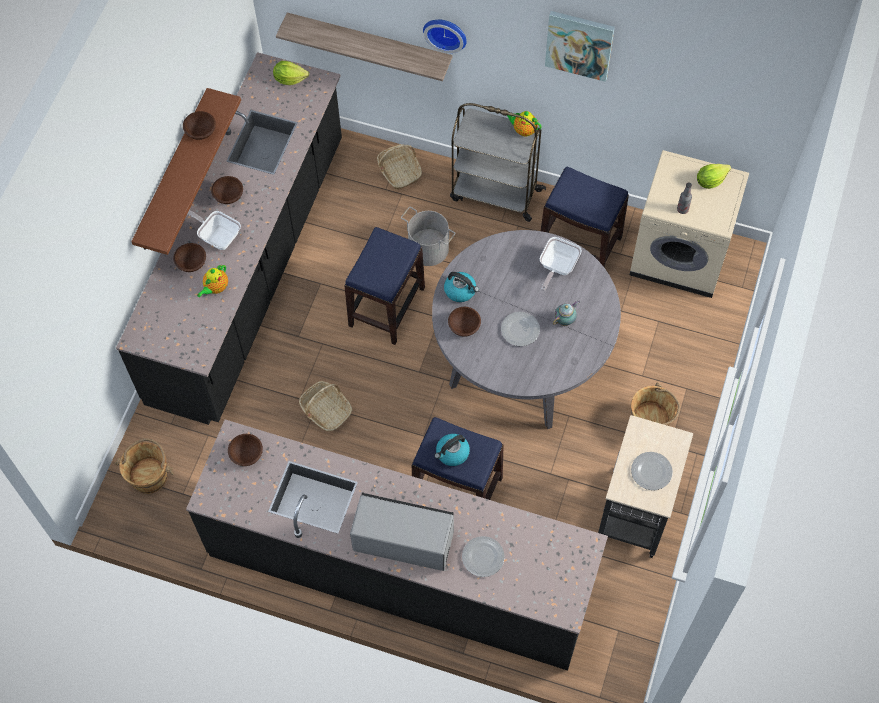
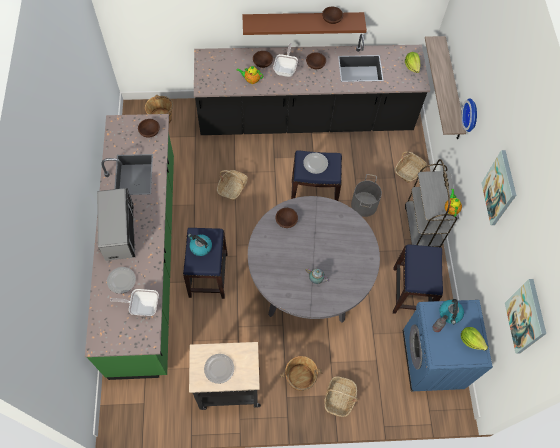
camera: 65 degrees right, 0 degrees up
(400, 569) = (146, 261): black counter -> green counter
(460, 290) = (311, 210): kettle -> kettle (450, 314)
(520, 329) = (298, 254): plate -> plate (315, 163)
(557, 267) = (354, 262): frying pan -> frying pan (142, 306)
(679, 259) = (431, 359): beige washing machine -> blue washing machine
(692, 382) = (339, 398): none -> basket
(744, 92) = (526, 317): none -> picture

